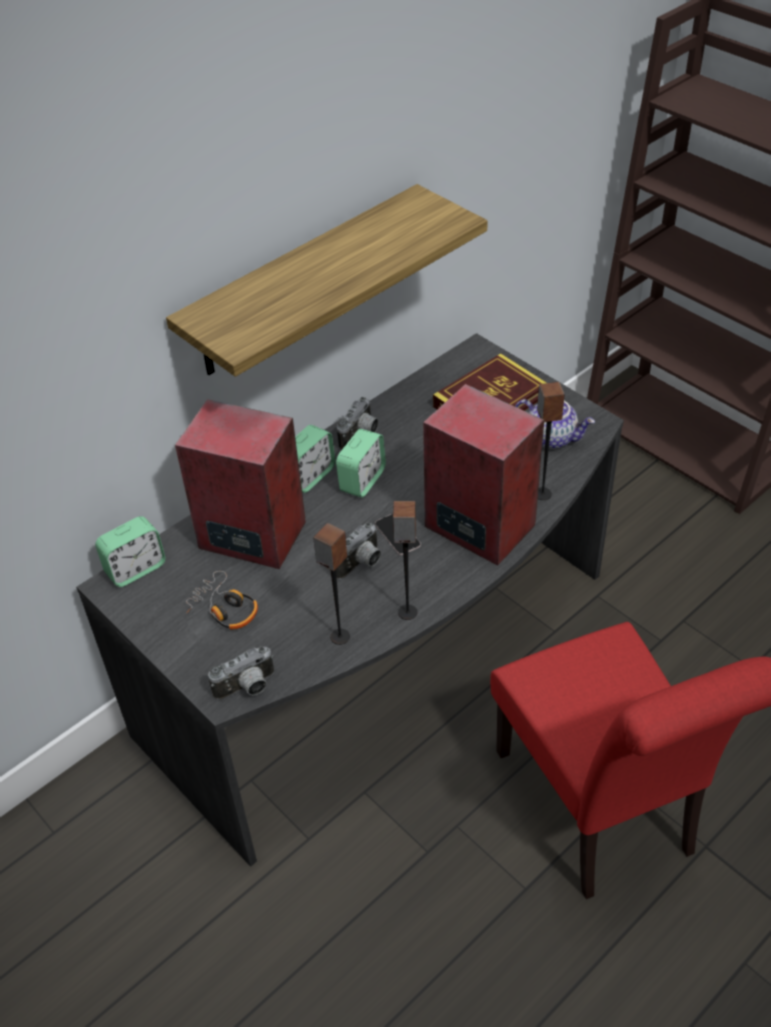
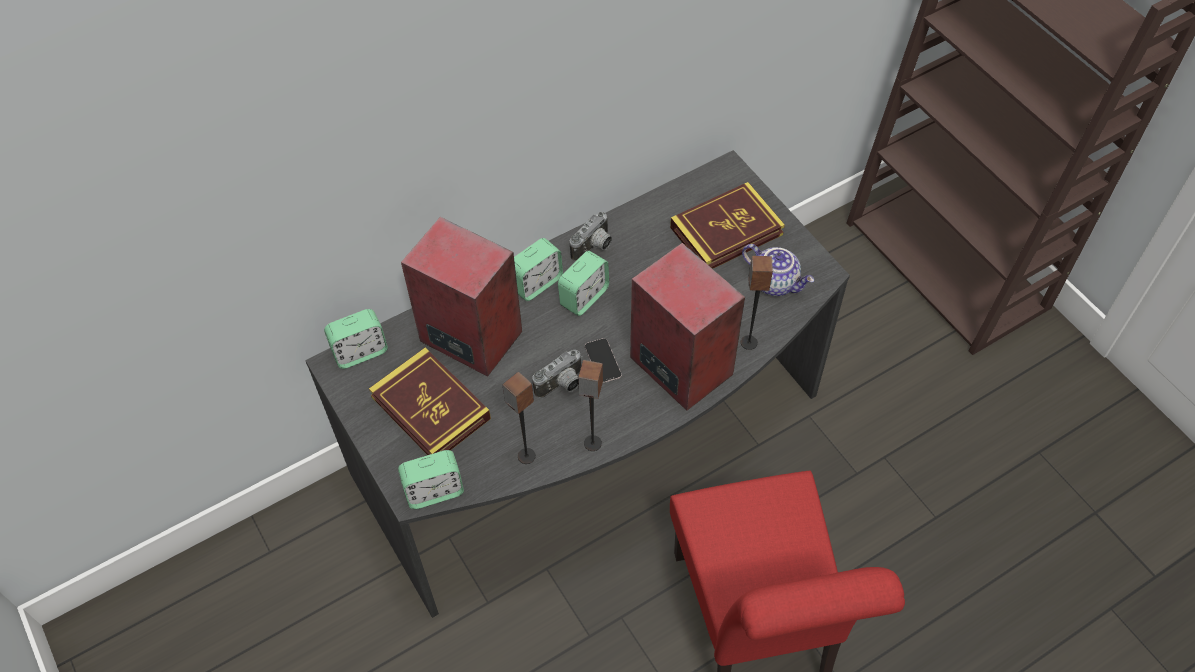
camera: 10 degrees right, 10 degrees up
(224, 609) = (430, 408): headphones -> book
(247, 688) = (434, 491): camera -> alarm clock
(303, 282) = (549, 111): shelf -> none

